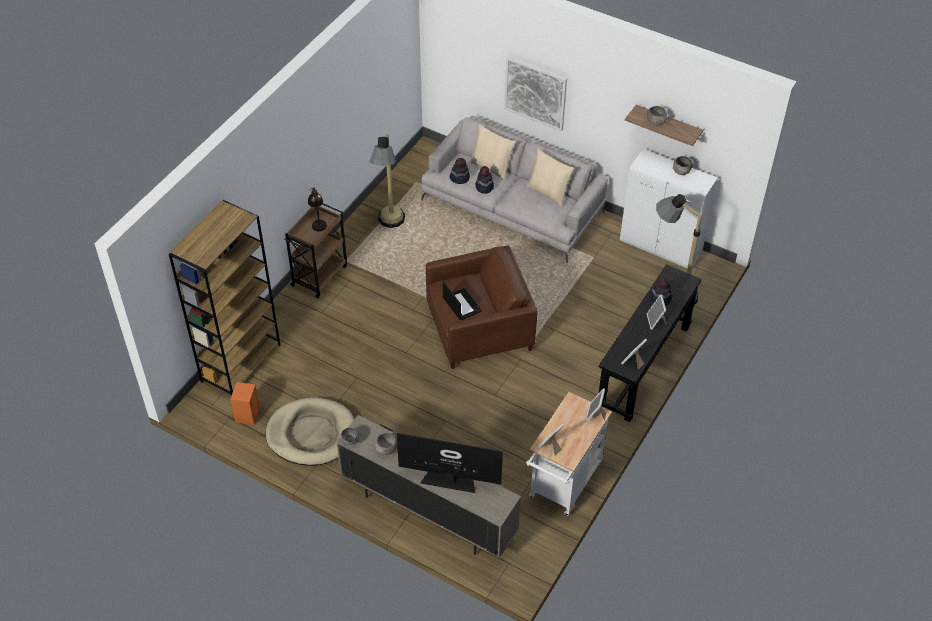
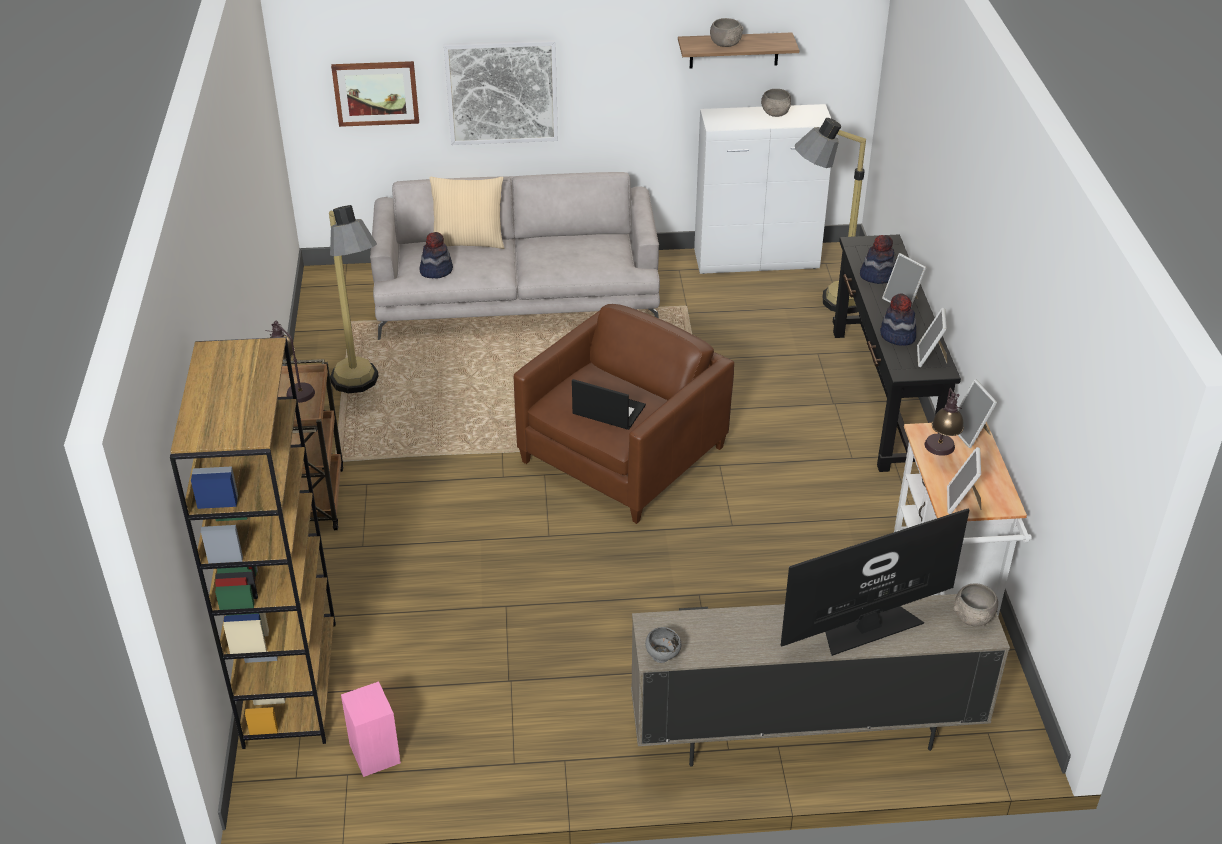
camera: 35 degrees left, 10 degrees down
(247, 414) = (374, 753): orange speaker -> pink speaker
(311, 434) = (512, 723): beige dog bed -> none
(386, 449) = (729, 637): grey bowl -> grey bowl (973, 617)
(469, 66) = (376, 93): none -> picture
(484, 187) = (483, 267): hat -> hat (897, 336)
(548, 192) = (578, 239): beige pillow -> none
(568, 416) = (940, 453): none -> table lamp

